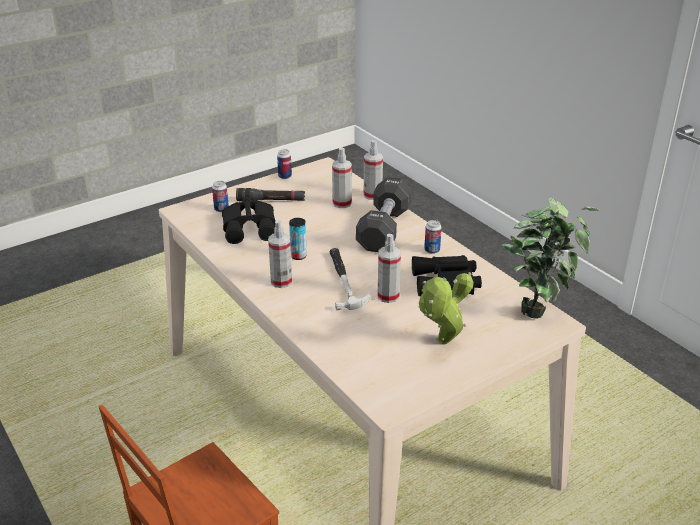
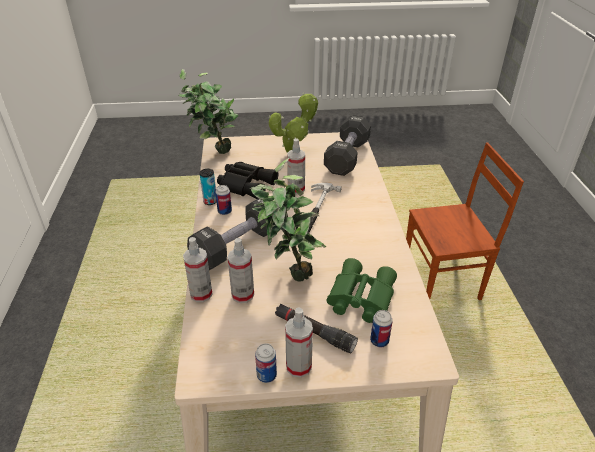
camera: 150 degrees left, 5 degrees up
(251, 227) = (359, 298): black binoculars -> green binoculars
(281, 281) = (365, 226): spray bottle -> spray bottle (298, 366)
(298, 256) = (335, 245): can -> can (210, 201)
(322, 226) = (288, 271): none -> potted plant
(368, 364) = (347, 157): none -> black dumbbell

